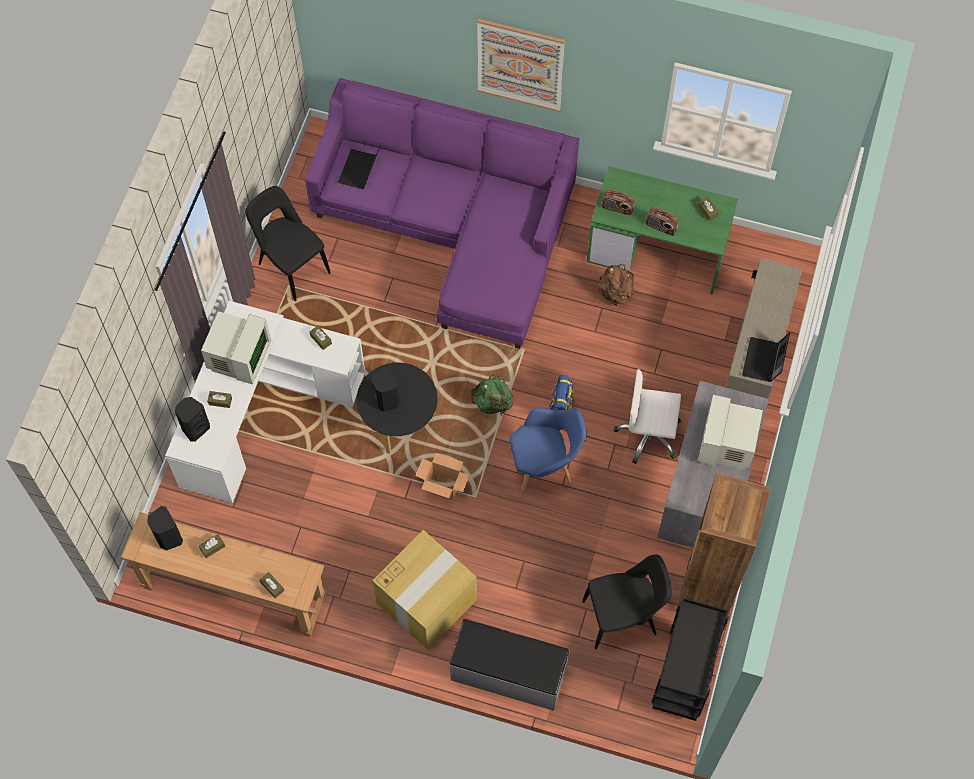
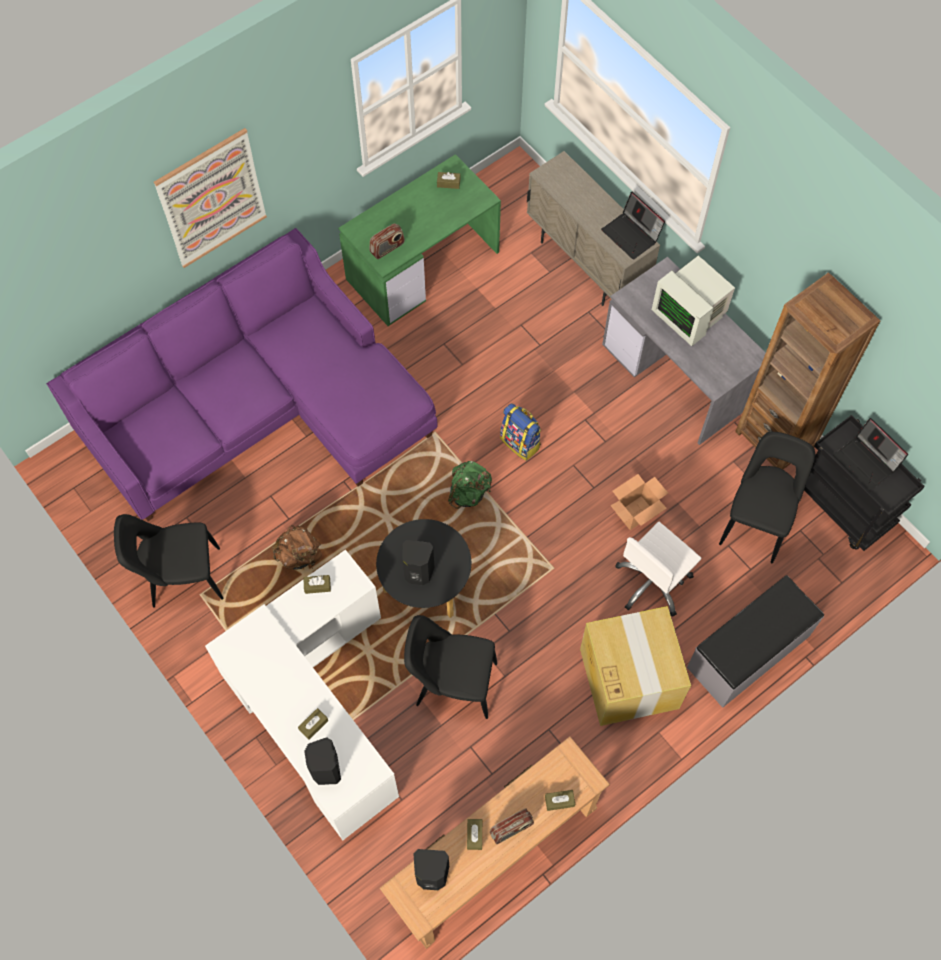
camera: 55 degrees left, 0 degrees up
(238, 358) = (279, 677): monitor -> none
(338, 485) = (452, 684): none -> black chair
(360, 171) = (155, 438): laptop -> laptop (866, 462)
(443, 486) = (522, 589): cardboard box -> cardboard box (635, 512)
(545, 467) = (565, 490): blue armchair -> none
(615, 293) = (437, 324): brown backpack -> brown backpack (299, 556)
(648, 435) = (596, 388): white office chair -> white office chair (653, 582)
(661, 227) = (435, 227): radio -> radio (511, 829)

